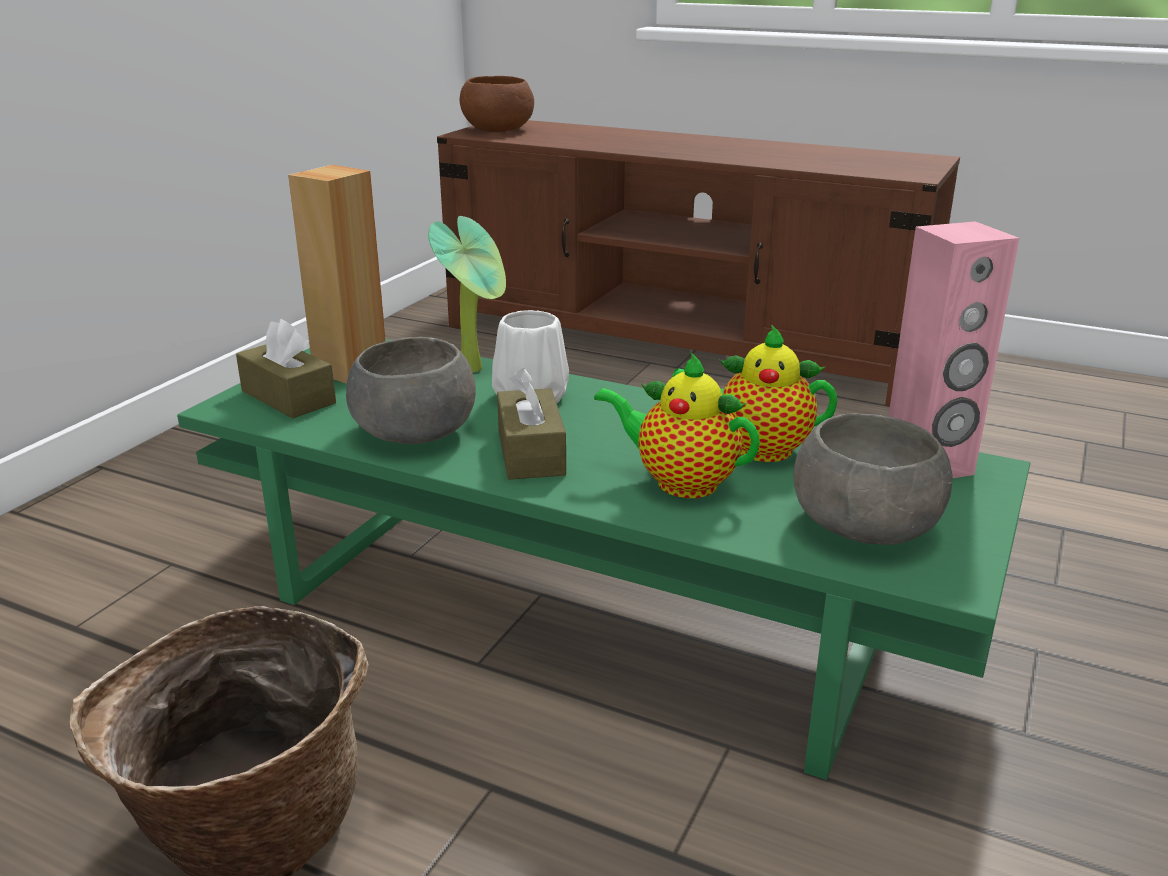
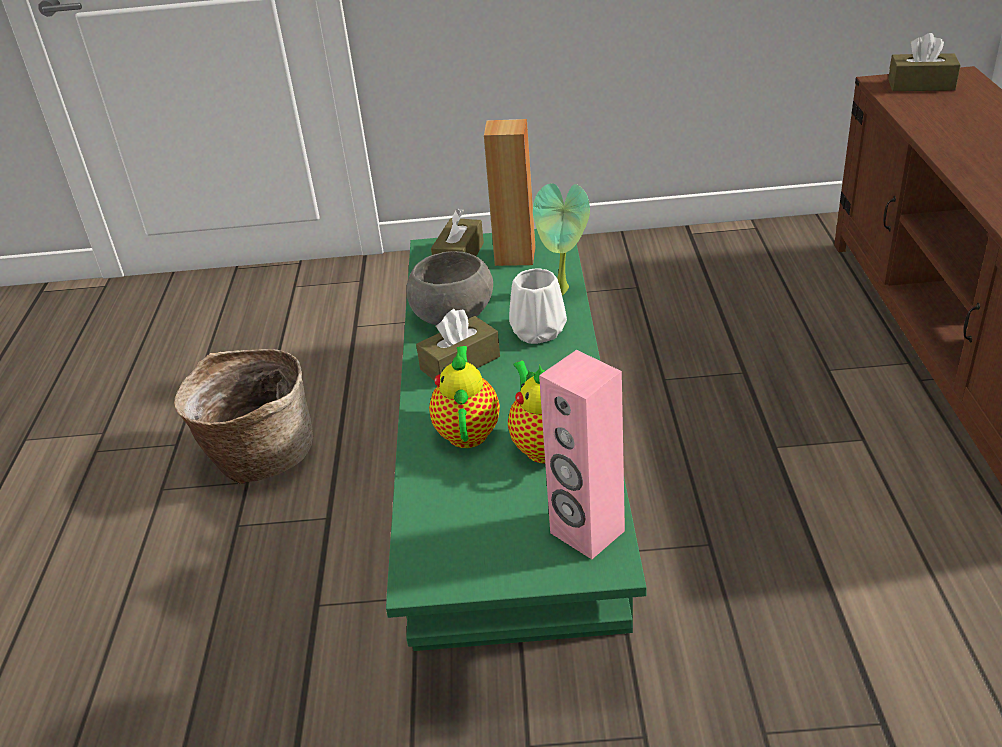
camera: 65 degrees right, 10 degrees up
(498, 130) = (921, 85): brown bowl -> brown tissue box
(866, 525) = (468, 524): grey bowl -> none

